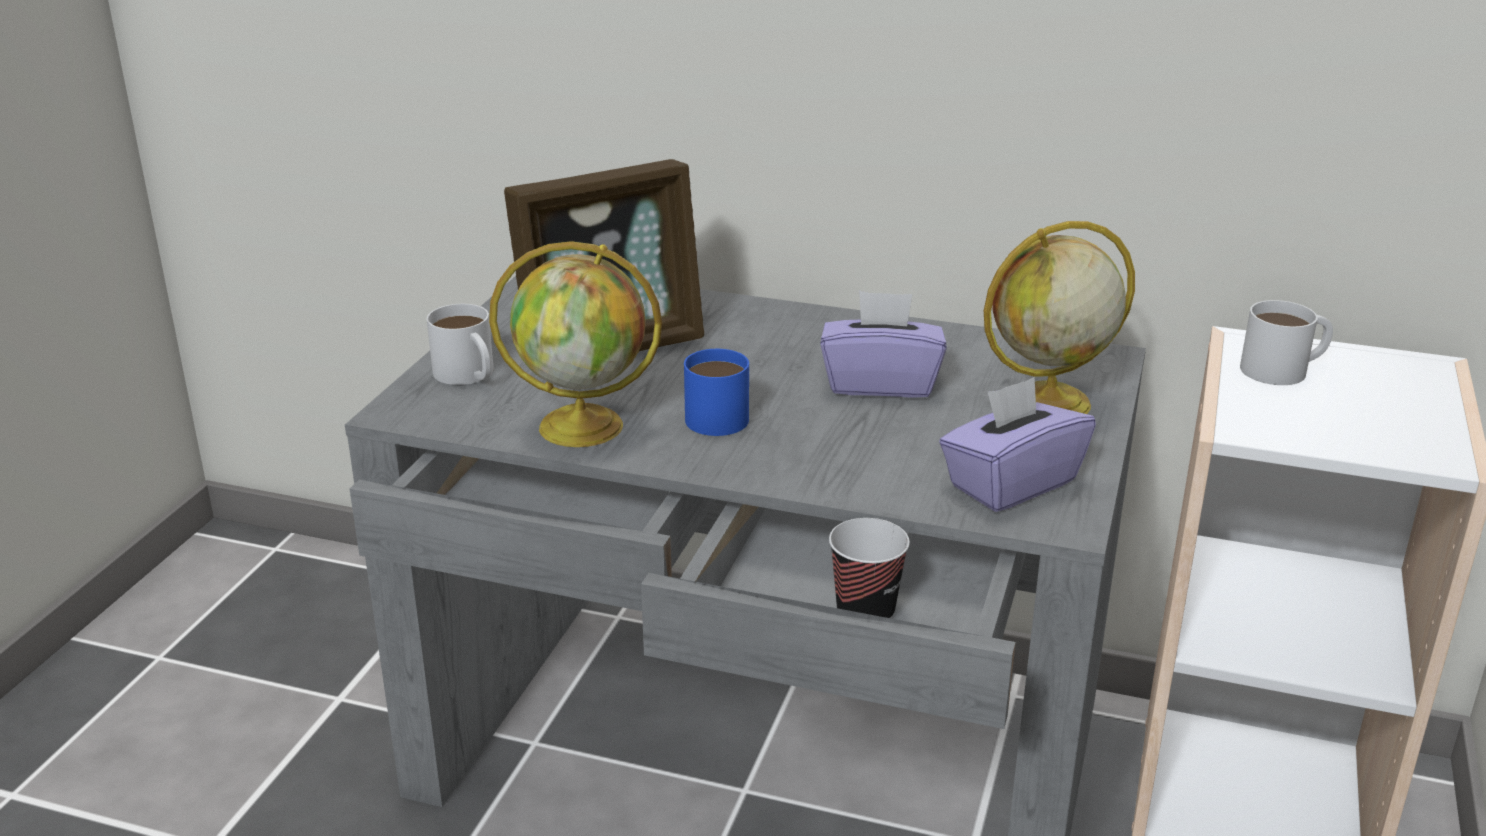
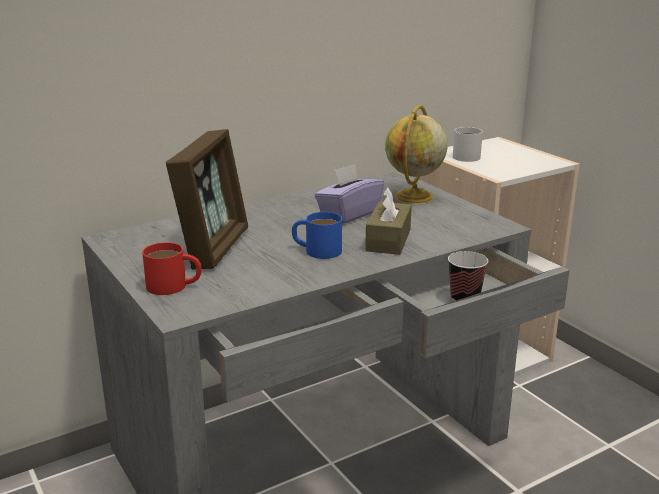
camera: 50 degrees left, 5 degrees down
(469, 375) = (174, 286): white mug -> red mug
(584, 426) = (278, 278): globe -> none
(835, 449) = (388, 240): none -> brown tissue box
(1011, 483) = (462, 223): purple tissue box -> none

